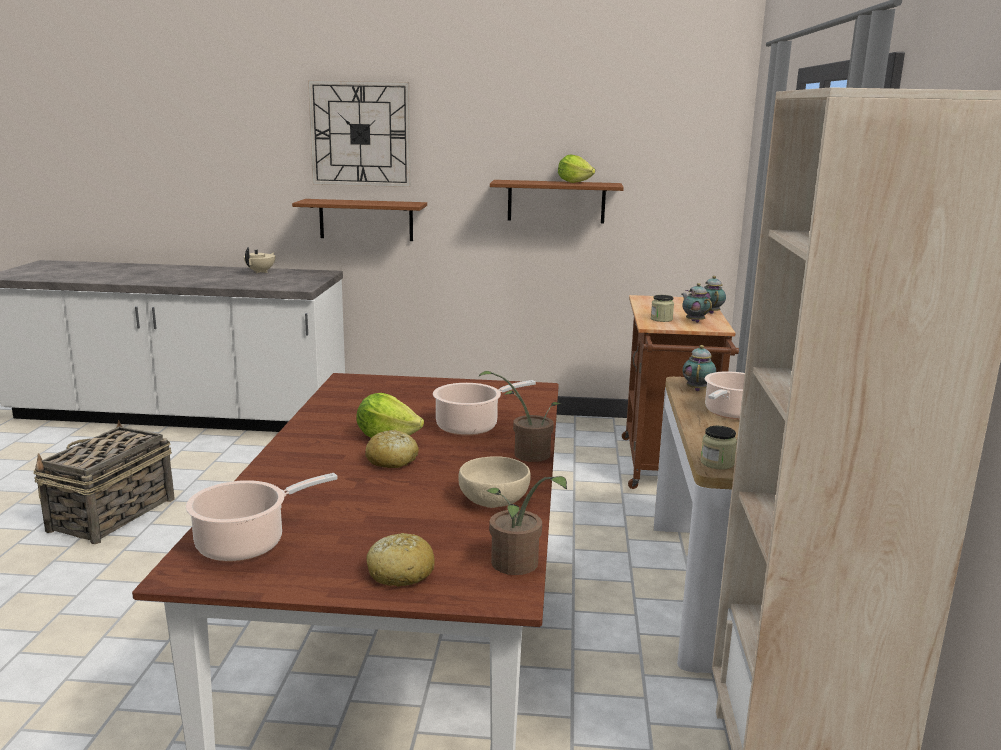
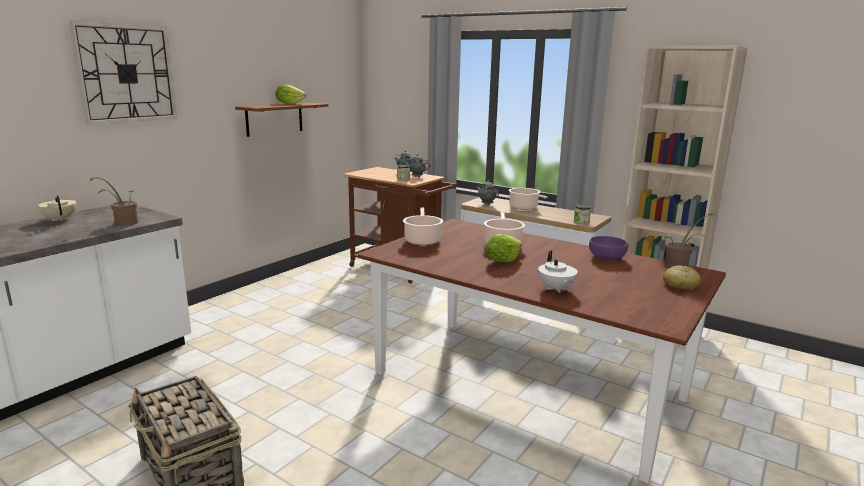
camera: 60 degrees left, 0 degrees up
(246, 543) = (636, 308): cooking pot -> cooking pot (422, 240)
(291, 482) = (555, 289): none -> white teapot
(366, 220) = (140, 152): brown shelf -> none
(392, 460) = (540, 265): bread -> none
(494, 499) = (606, 257): beige bowl -> purple bowl
(526, 454) = (553, 242): potted plant -> potted plant (123, 223)

